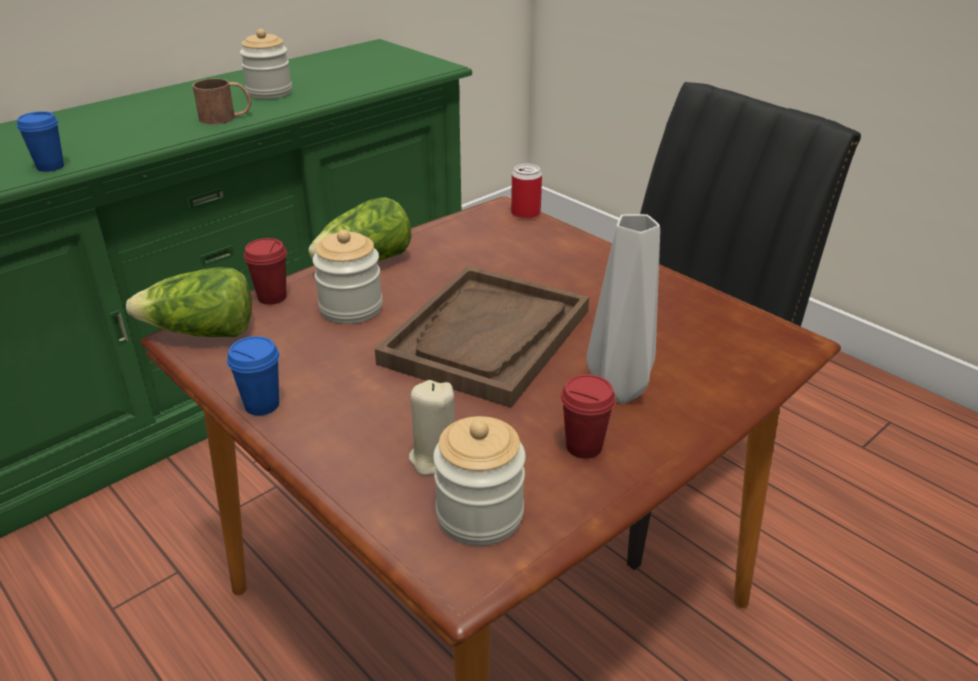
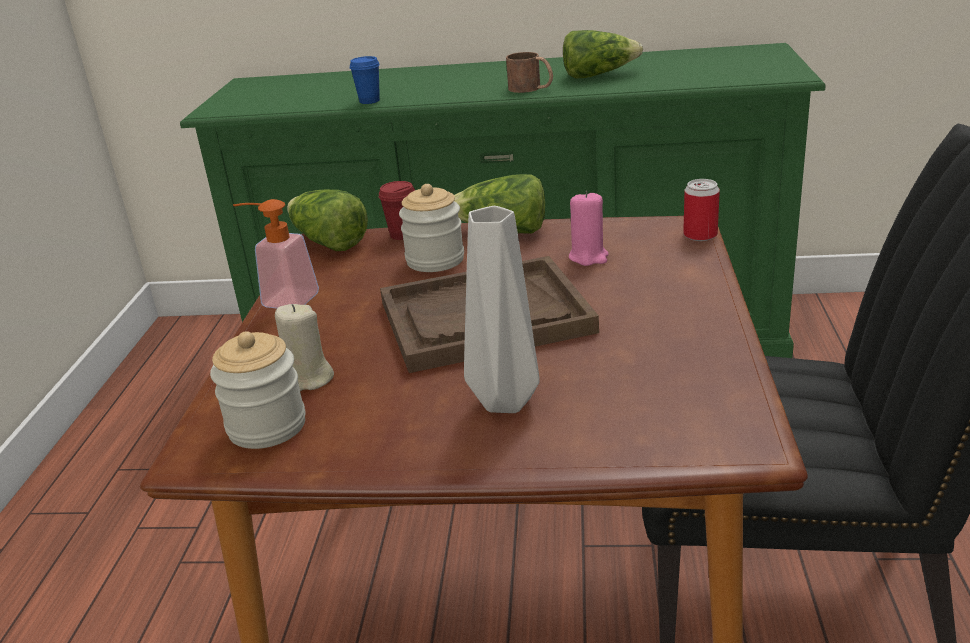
camera: 50 degrees right, 5 degrees down
(262, 405) = (282, 299): blue cup -> soap dispenser
(269, 92) = (598, 75): jar -> lettuce
(476, 258) = (588, 257): none -> pink candle
(584, 447) = (404, 424): red cup -> none

